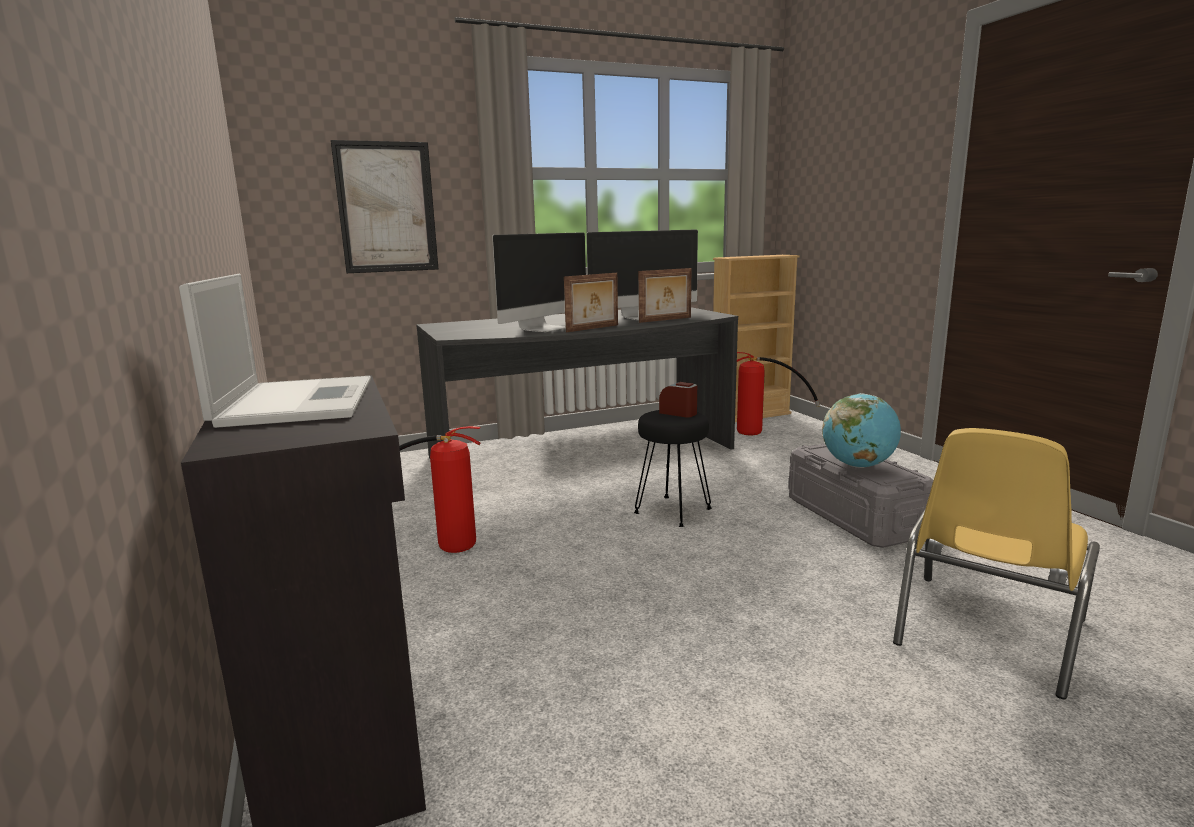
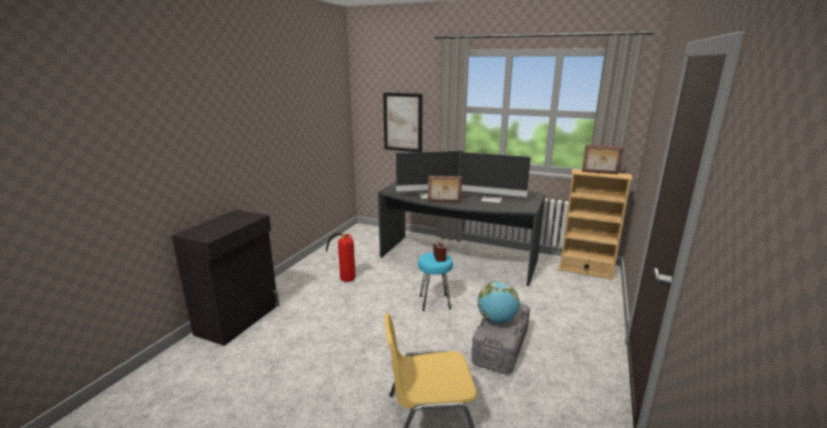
camera: 45 degrees right, 5 degrees up
(297, 402) = (229, 221): laptop -> none
(666, 320) = (492, 205): picture frame -> picture frame (599, 173)
(672, 511) = (434, 302): black stool -> turquoise stool
(763, 431) = (568, 283): fire extinguisher -> none

